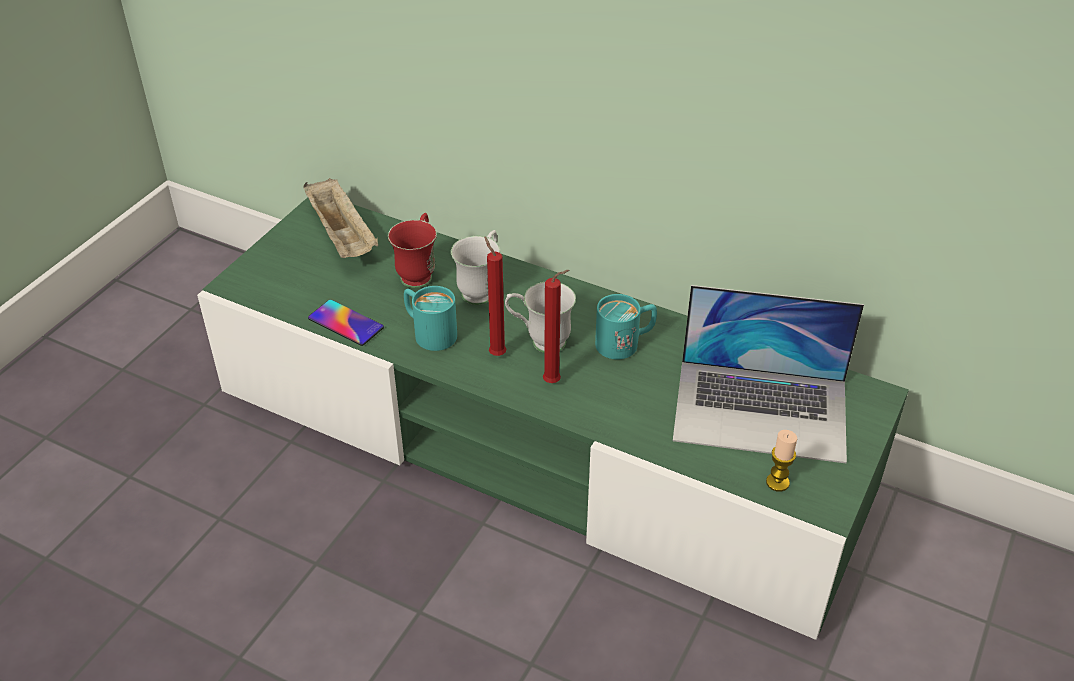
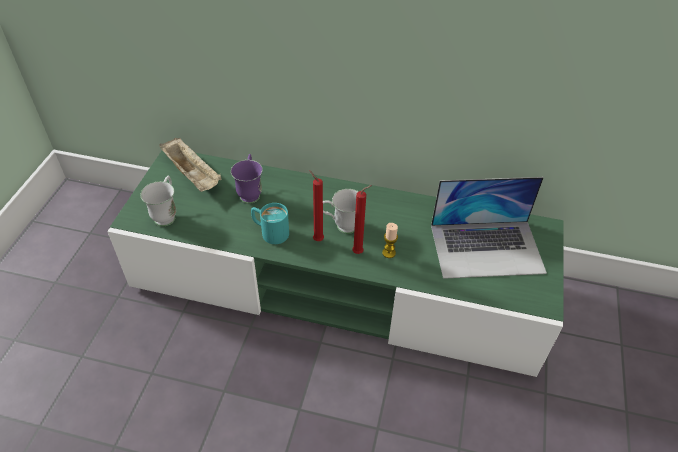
camera: 15 degrees left, 5 degrees up
(346, 323) = (214, 235): phone -> none
(419, 272) = (250, 192): red mug -> purple mug
(481, 289) = (293, 197): white mug -> white mug (167, 214)
(625, 343) = (393, 218): turquoise mug -> none
(777, 482) = (512, 294): candle -> candle (389, 253)

